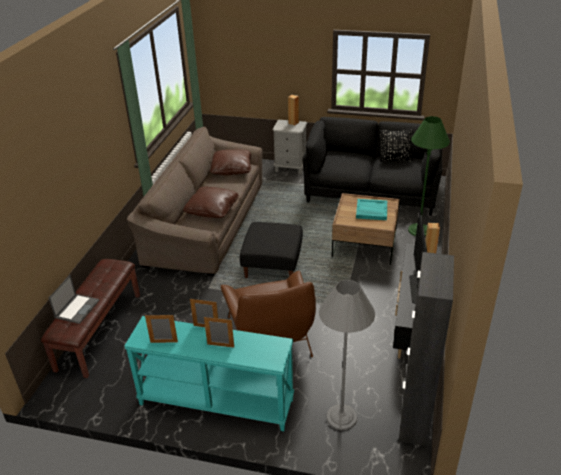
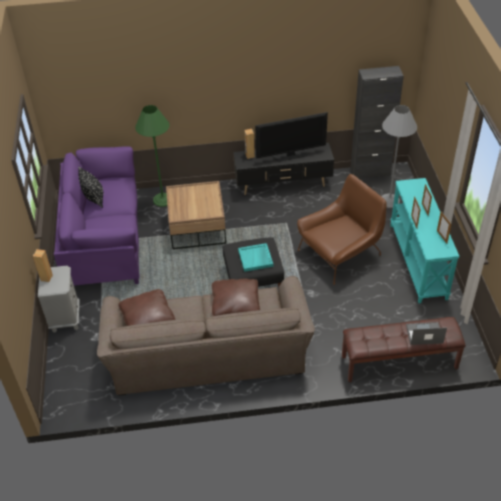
camera: 110 degrees left, 10 degrees up
(371, 192) = (104, 241): black sofa -> purple sofa
(371, 211) = (191, 199): turquoise tray -> turquoise tray (256, 258)

